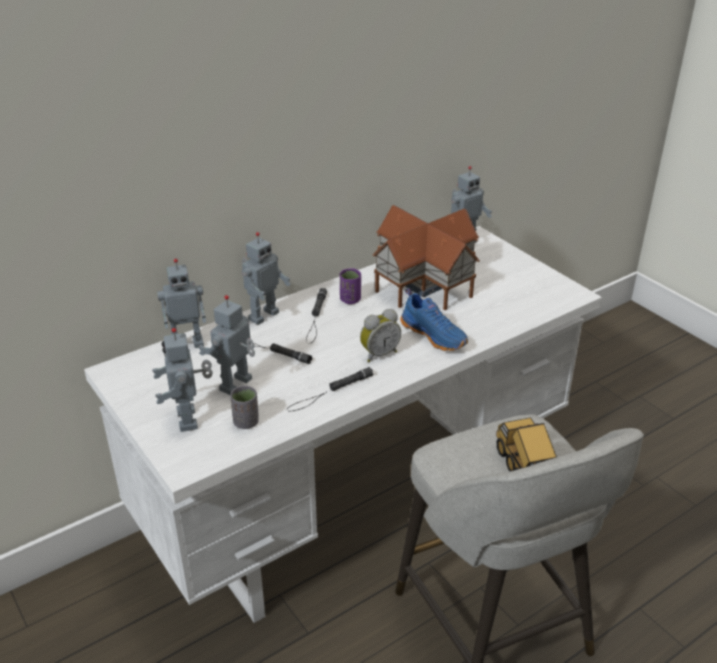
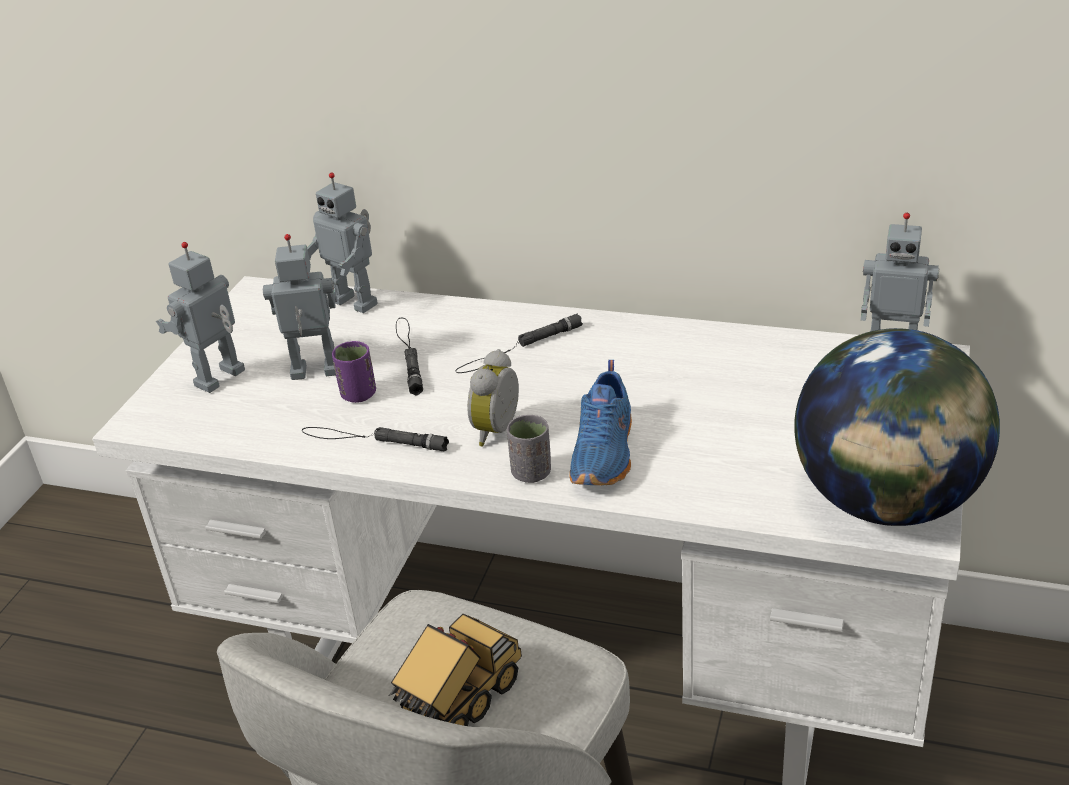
camera: 55 degrees right, 0 degrees up
(246, 422) = (252, 416): grey cup -> grey cup (531, 473)
(262, 315) = (474, 313): toy robot -> none
(350, 300) = (596, 349): purple cup -> purple cup (358, 394)
(378, 354) = (501, 432): alarm clock -> alarm clock turned 90 degrees clockwise
(426, 283) = (728, 382): toy house -> none
(552, 292) = (887, 502): none -> globe

